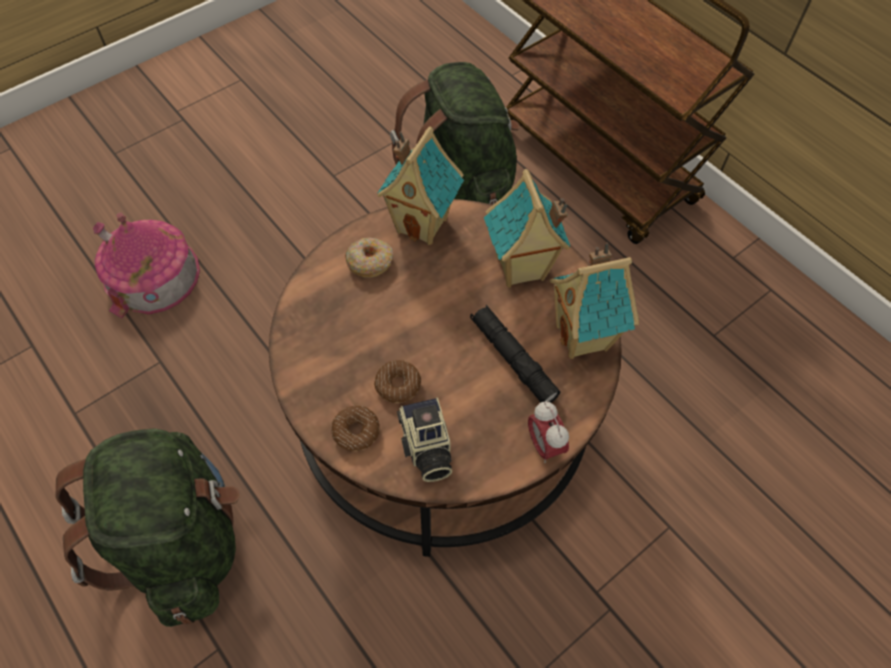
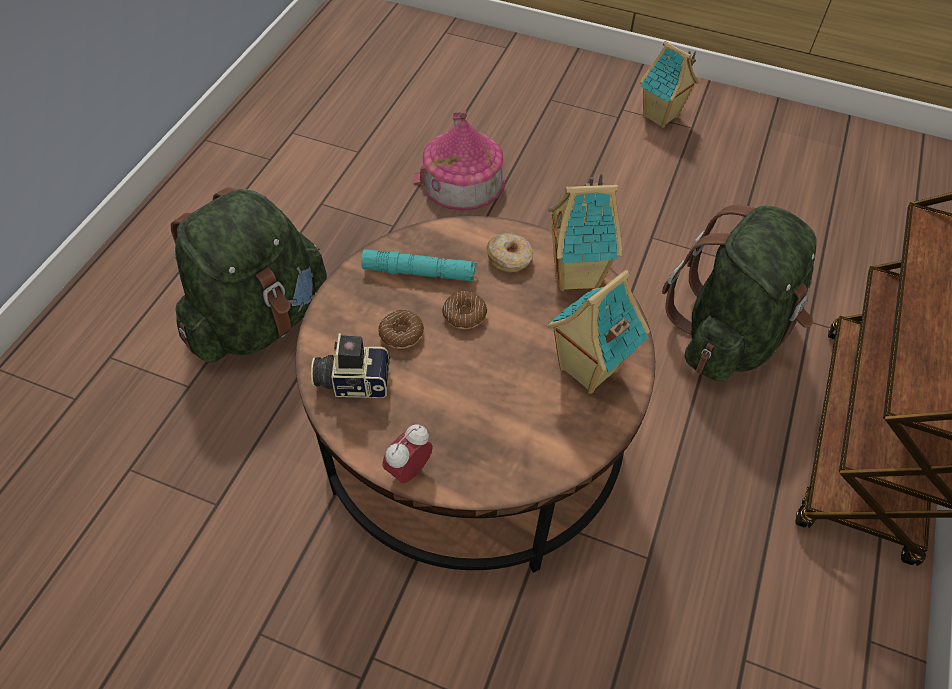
camera: 60 degrees right, 5 degrees down
(336, 338) = (419, 272): none -> turquoise flashlight
(356, 431) = (340, 326): donut -> donut (464, 315)
(425, 448) = (353, 380): camera -> camera turned 45 degrees clockwise
(513, 359) = (483, 406): black flashlight -> none
(584, 337) = (548, 455): toy house -> toy house (661, 117)

